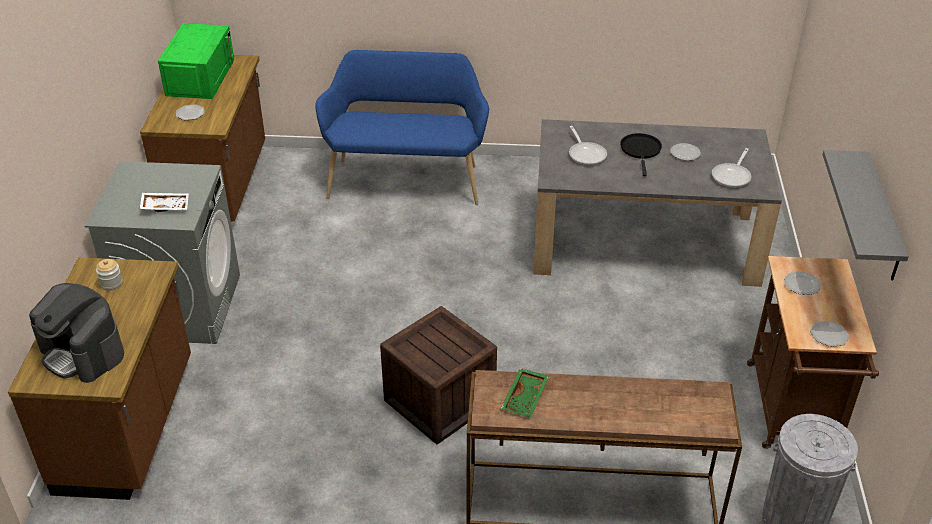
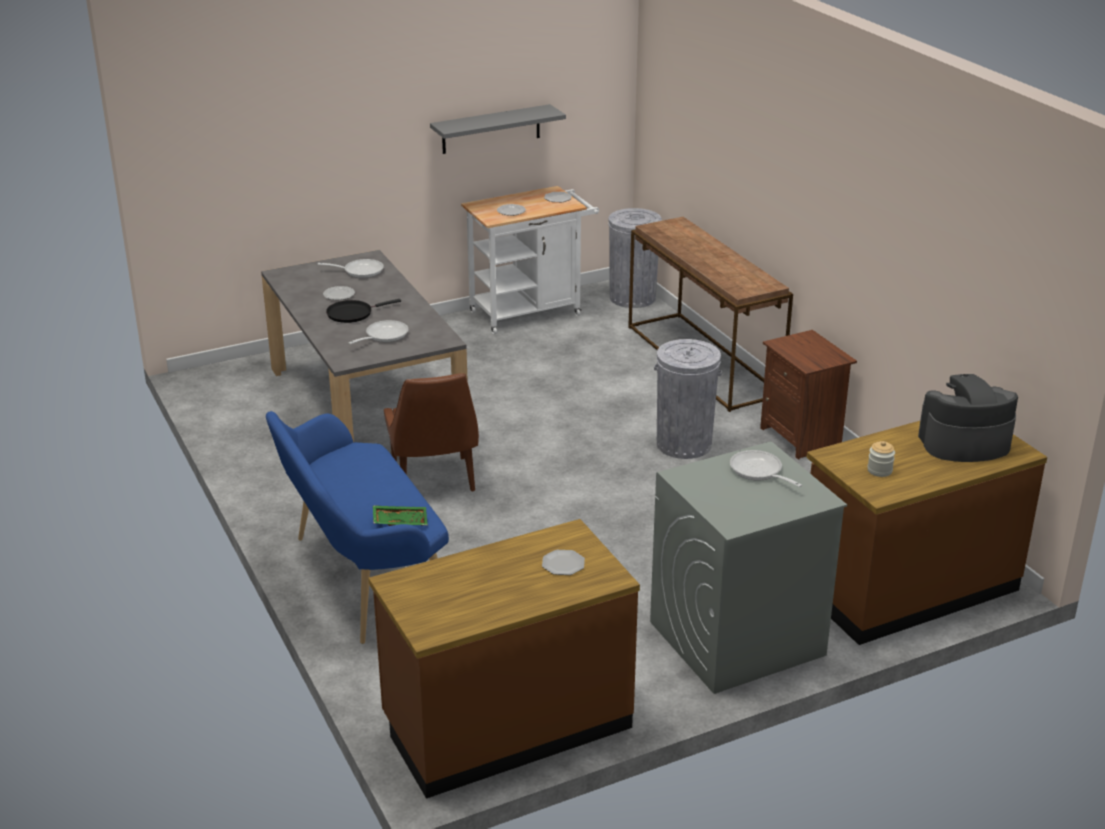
camera: 120 degrees left, 10 degrees down
(83, 352) = (964, 443): coffee machine -> coffee machine turned 105 degrees counterclockwise
(165, 206) = (759, 471): white tray -> frying pan
(200, 77) = (469, 599): green microwave -> none
(383, 494) = (802, 437): none -> brown nightstand
(439, 402) = (684, 444): crate -> grey trash can
(500, 242) = (434, 480): none -> brown chair
(525, 398) = (740, 277): green tray -> green tray (400, 521)
(793, 413) = (531, 312): brown cart -> white cart

